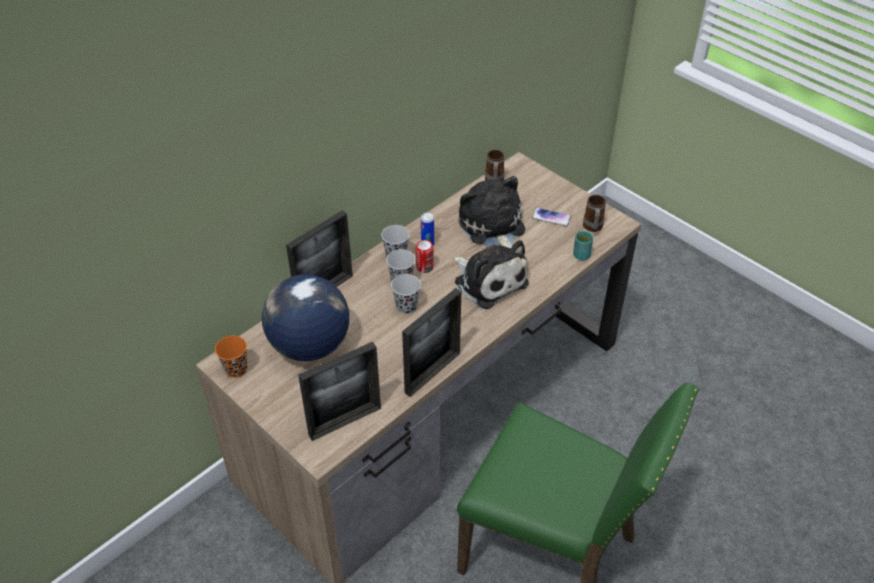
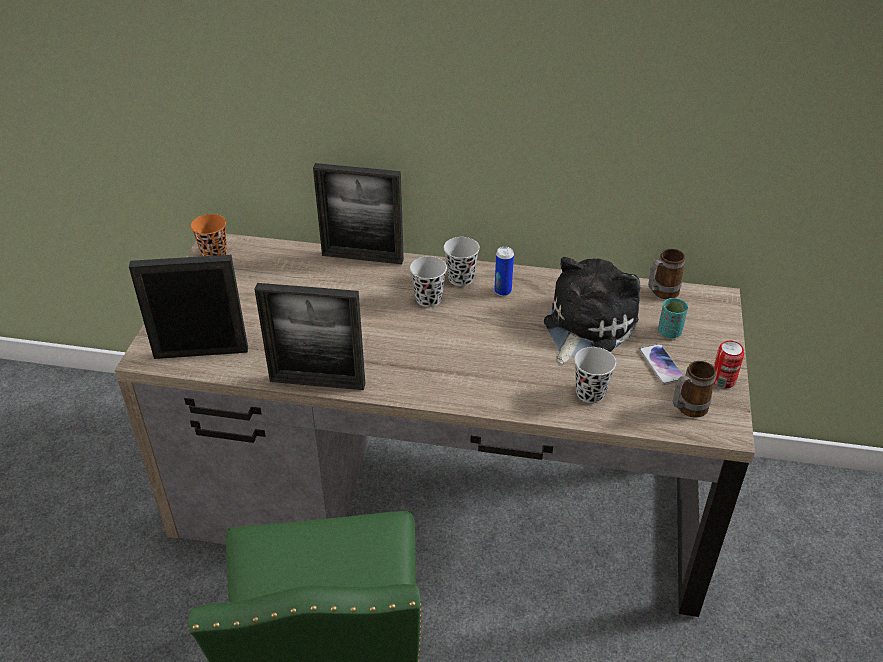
camera: 55 degrees right, 5 degrees down
(309, 346) = (281, 283): globe -> none
(345, 421) = (201, 352): picture frame -> picture frame turned 150 degrees clockwise
(406, 306) = (395, 319): black cup -> black cup (590, 393)
(424, 267) = (466, 305): can -> can (723, 380)
(488, 281) = (497, 361): plush toy -> none
(581, 255) = (627, 420): turquoise cup -> turquoise cup (669, 332)

